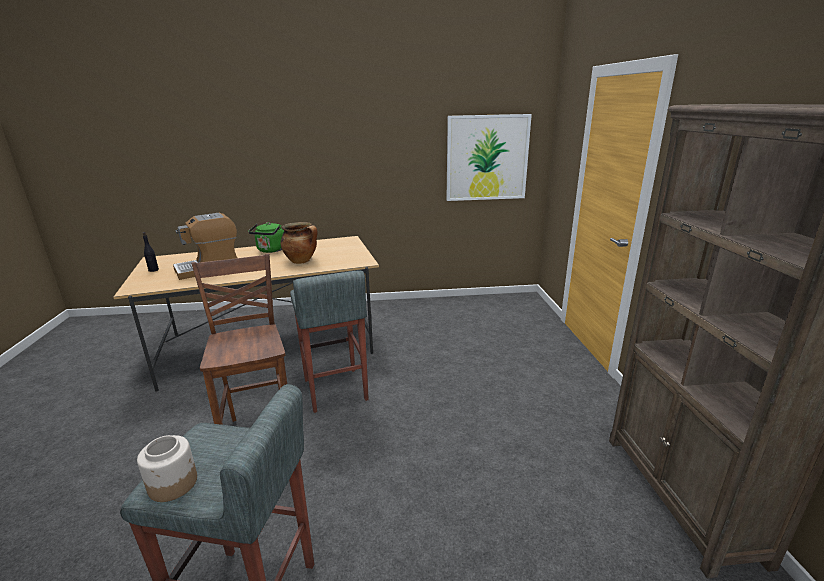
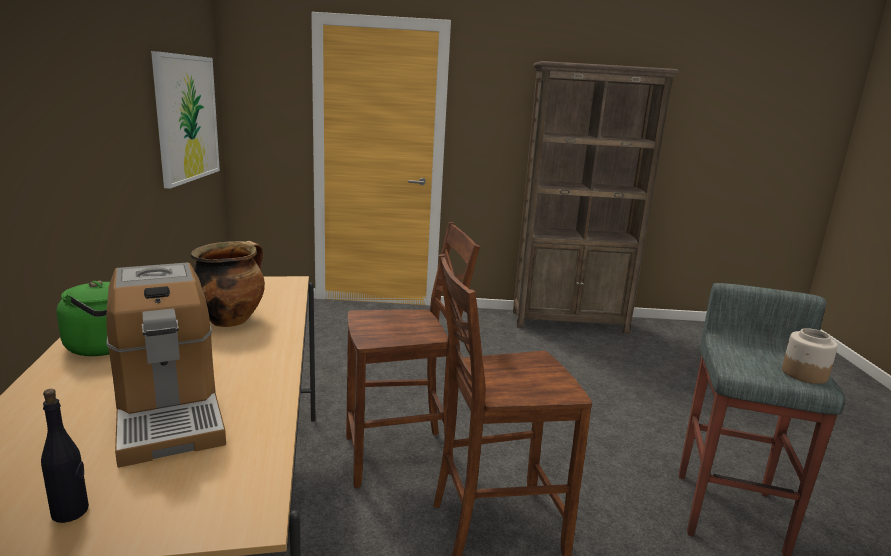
camera: 85 degrees left, 5 degrees down
(334, 390) = (401, 457): grey stool -> brown chair

